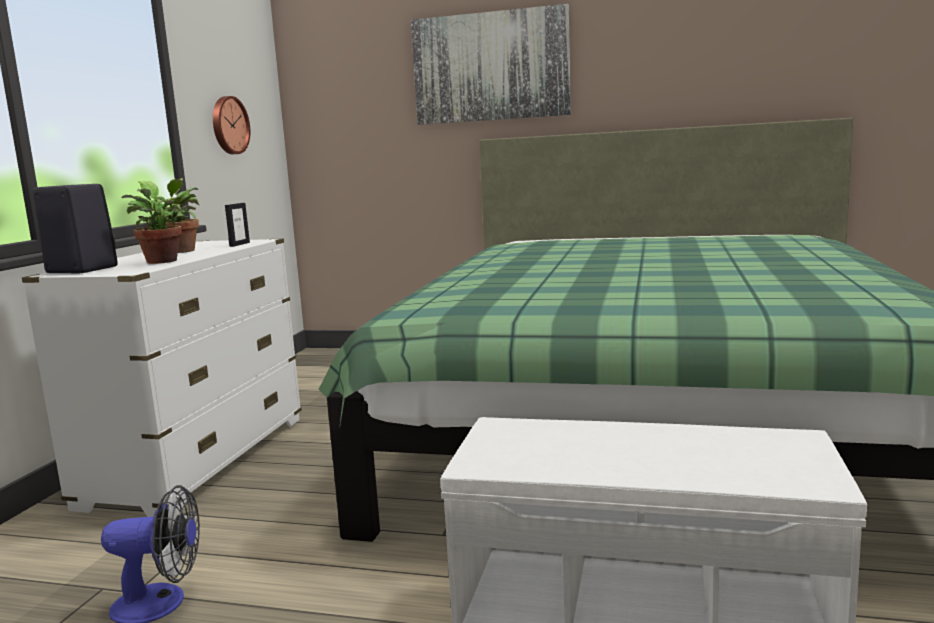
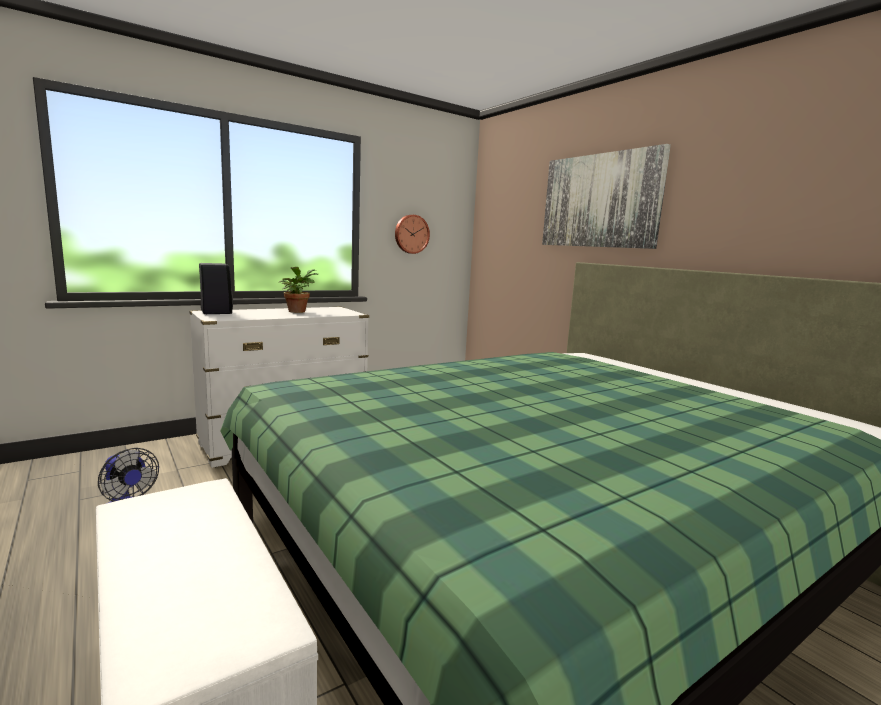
camera: 40 degrees right, 0 degrees up
(163, 262) = (254, 316): potted plant -> none
(239, 244) = (333, 314): picture frame -> none

